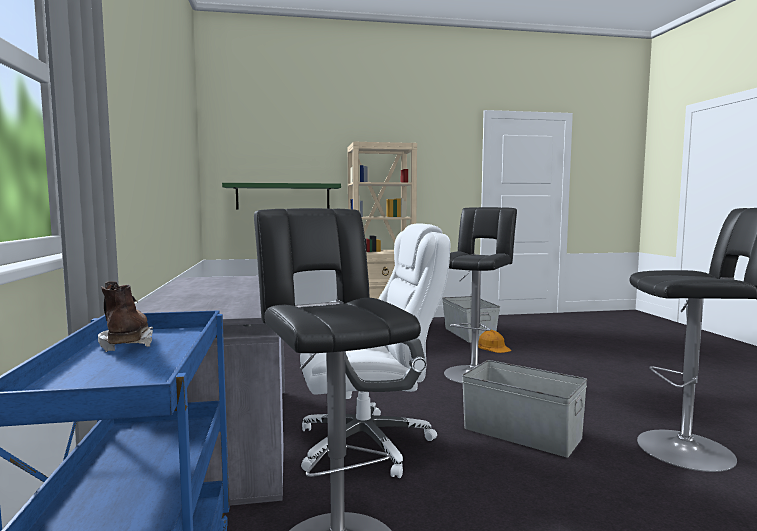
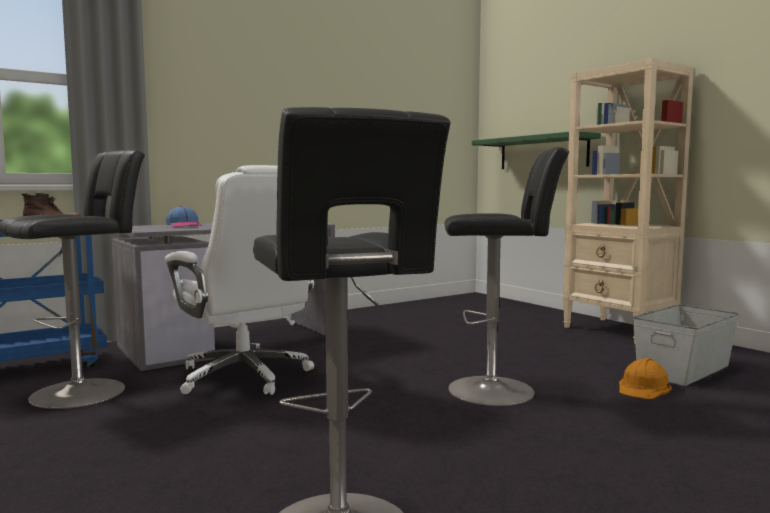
camera: 65 degrees right, 0 degrees up
(200, 302) = (184, 226): none -> cap
(521, 432) = (317, 427): grey storage box -> none

